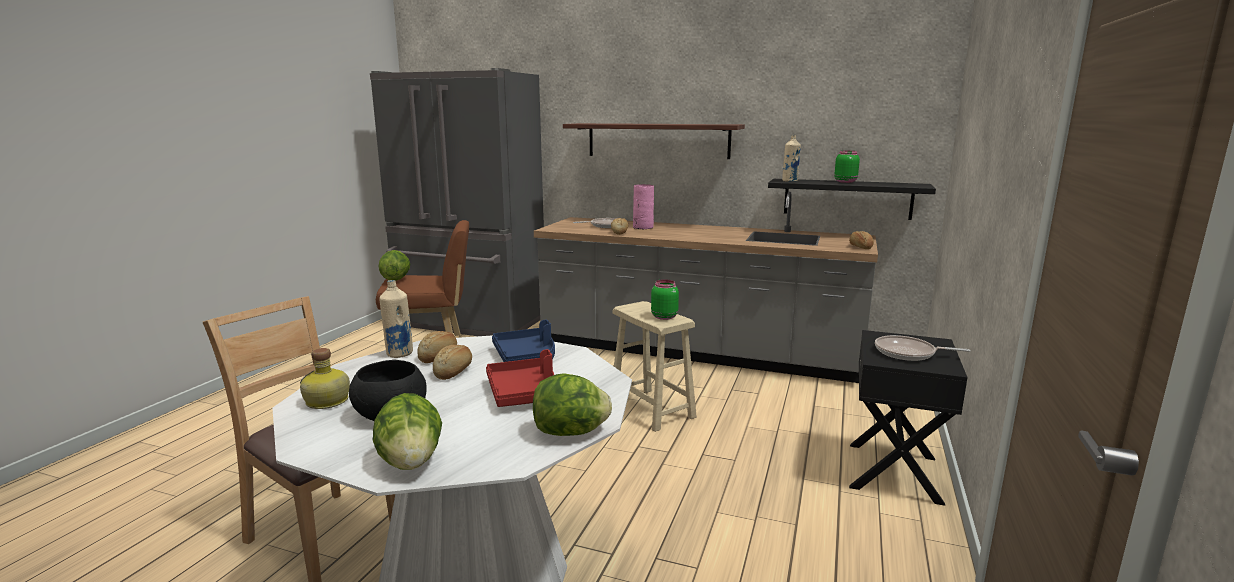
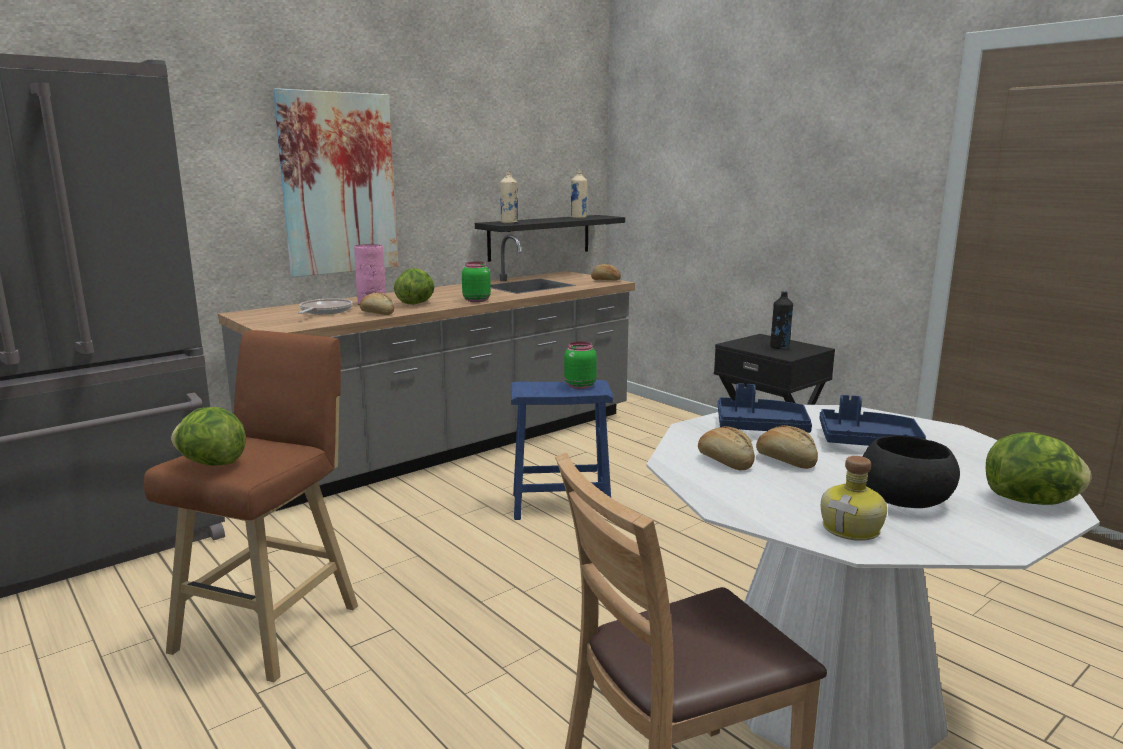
camera: 60 degrees left, 0 degrees up
(399, 354) = (696, 479): beige bottle -> beige bottle (578, 218)
(523, 393) = (867, 442): red tray -> blue tray
(571, 432) = (970, 440): lettuce -> lettuce (416, 303)
(651, 409) = (561, 504): beige stool -> blue stool
(657, 140) = (338, 184): shelf -> picture
(845, 181) = (545, 219): green jar -> green jar (476, 300)
(908, 353) = (779, 347): frying pan -> black bottle

